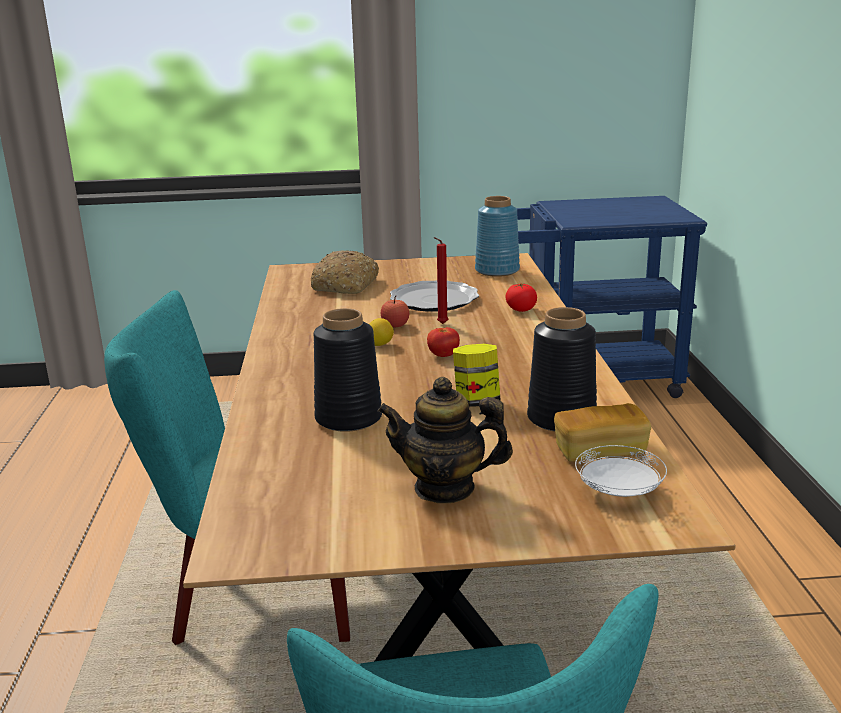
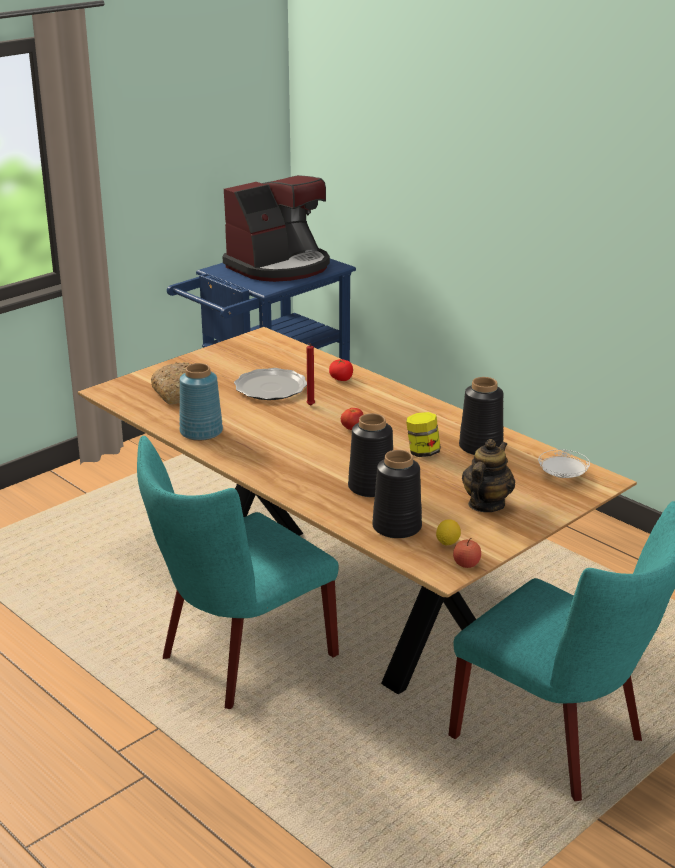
camera: 40 degrees left, 5 degrees up
(288, 472) = (396, 527): none -> black vase
(379, 344) = (298, 434): lemon -> lemon (447, 542)
(395, 325) = (281, 416): apple -> apple (466, 564)
(445, 488) = (486, 504): teapot -> teapot turned 150 degrees clockwise
(497, 270) = (270, 349): blue vase -> blue vase (201, 431)
(600, 451) = (525, 458): bread -> none
(622, 209) = (279, 266): none -> coffee machine

